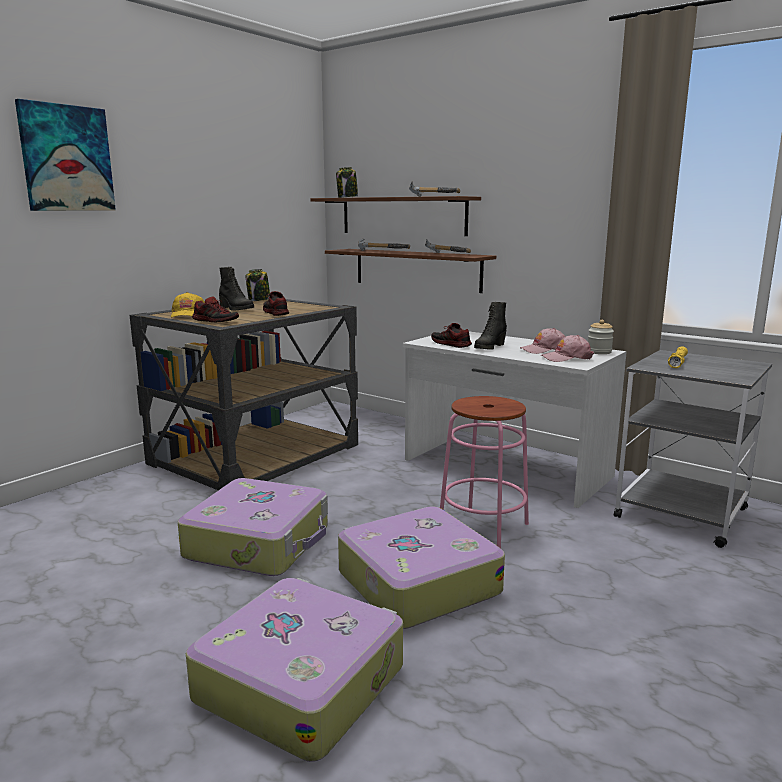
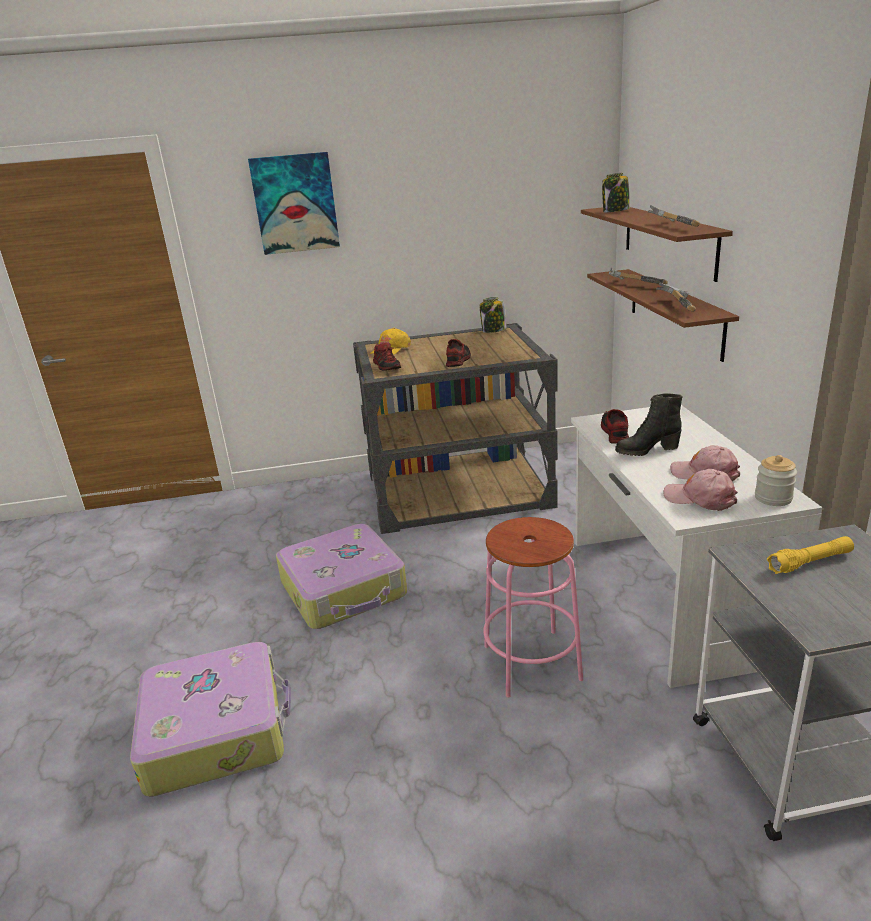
camera: 45 degrees right, 10 degrees up
(236, 309) = (445, 345): black boot -> none
(416, 582) = (394, 691): suitcase -> none

